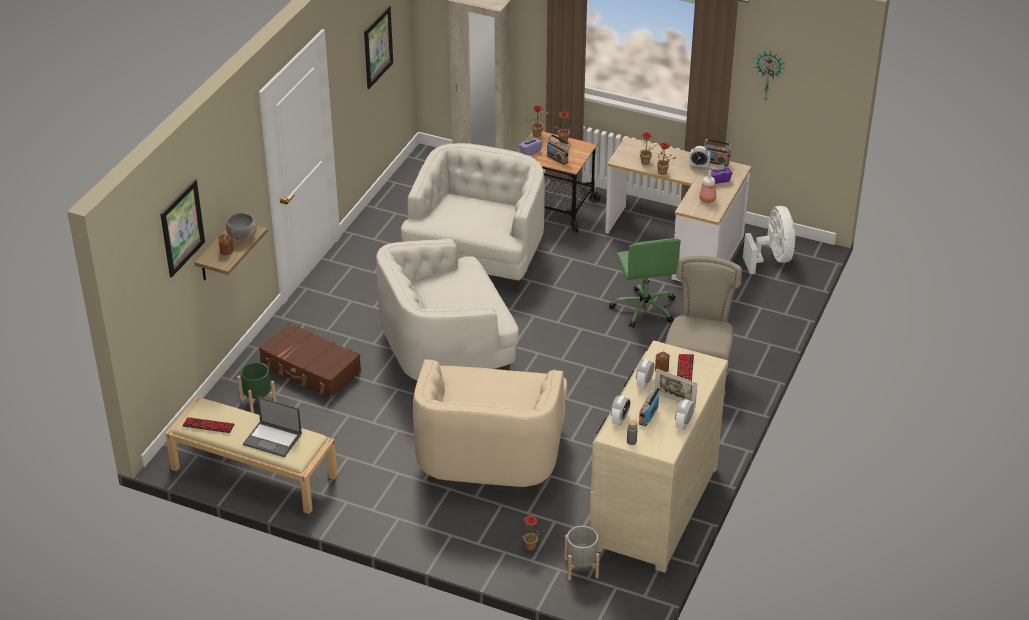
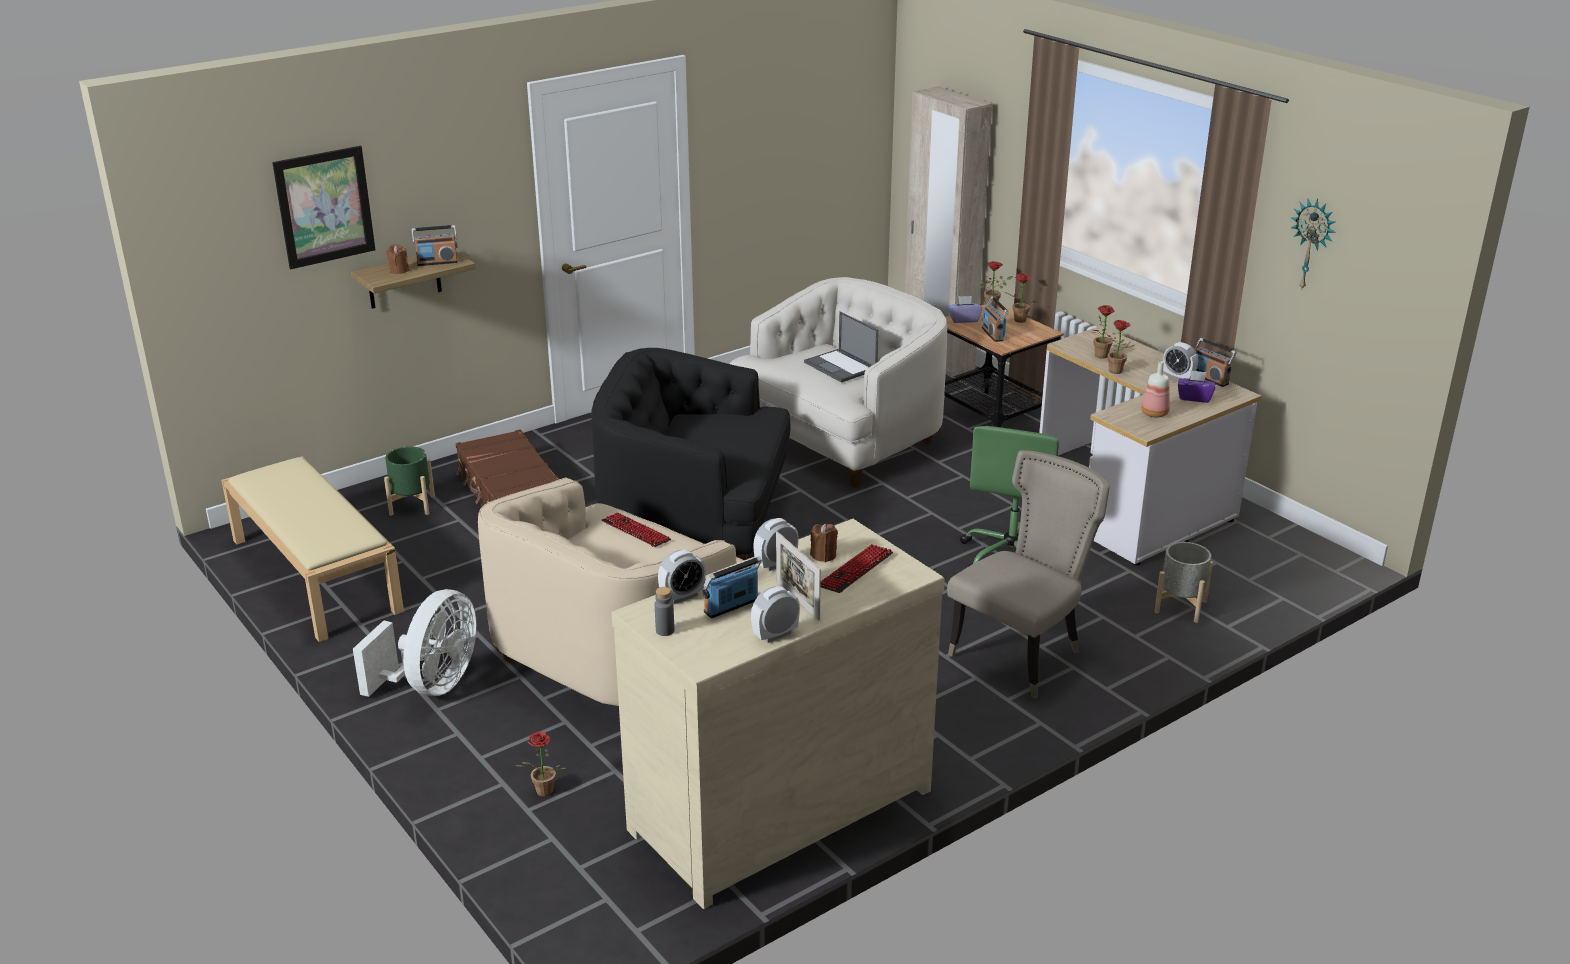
camera: 30 degrees right, 10 degrees down
(208, 426) = (267, 484): keyboard -> keyboard (636, 531)
(242, 235) = (437, 262): grey bowl -> radio
(273, 439) = (318, 521): laptop -> laptop (841, 366)
(378, 47) = (806, 138): picture -> none
(446, 348) = (696, 521): white armchair -> black armchair
(581, 567) = (586, 848): grey planter -> grey planter (1180, 606)
(772, 259) = (1263, 555): white fan -> white fan (432, 685)

